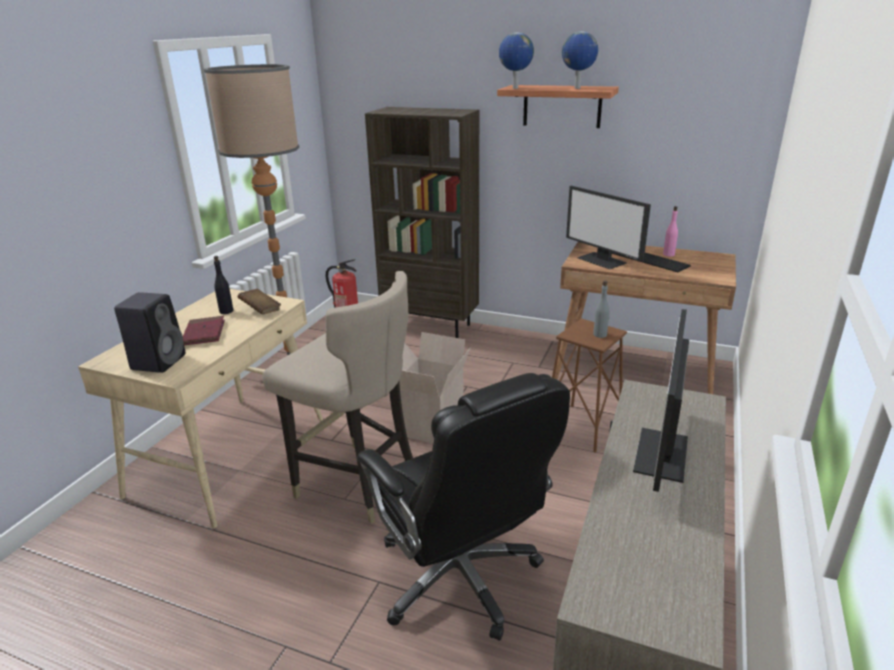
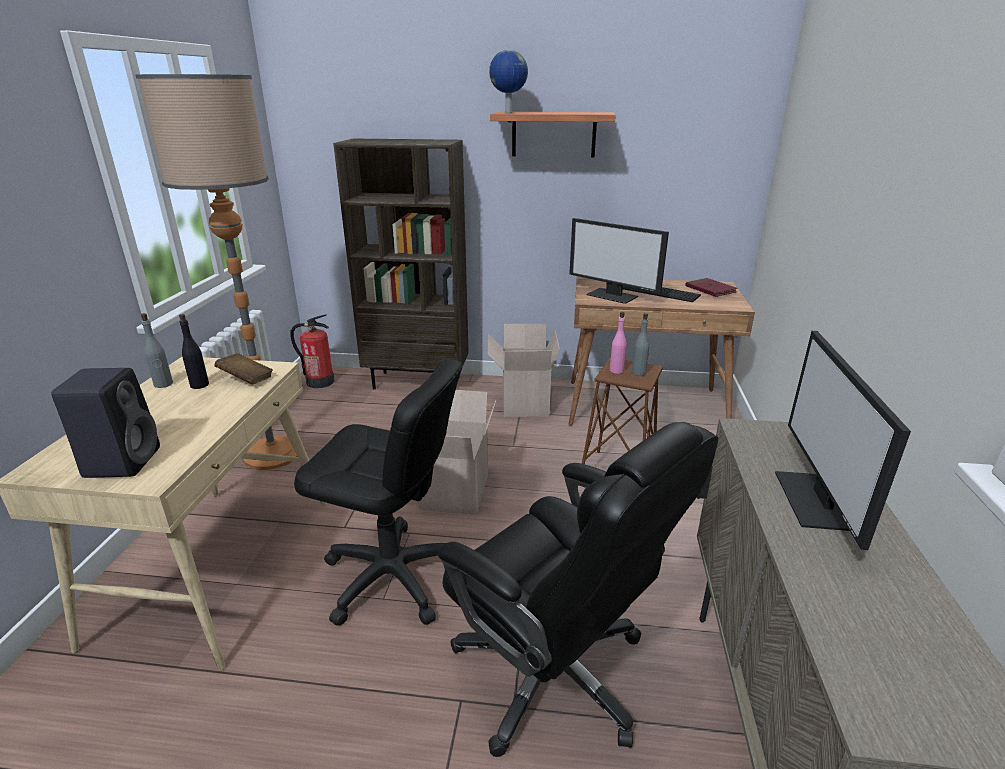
camera: 15 degrees left, 0 degrees up
(201, 308) = (163, 384): none -> grey bottle
(204, 333) = (178, 416): red book -> red book (710, 290)
(357, 483) = (392, 577): beige stool -> black office chair
(519, 354) = (523, 403): none -> cardboard box
(577, 88) = (575, 112): globe -> none
(668, 254) = (672, 286): pink bottle -> pink bottle (616, 370)

